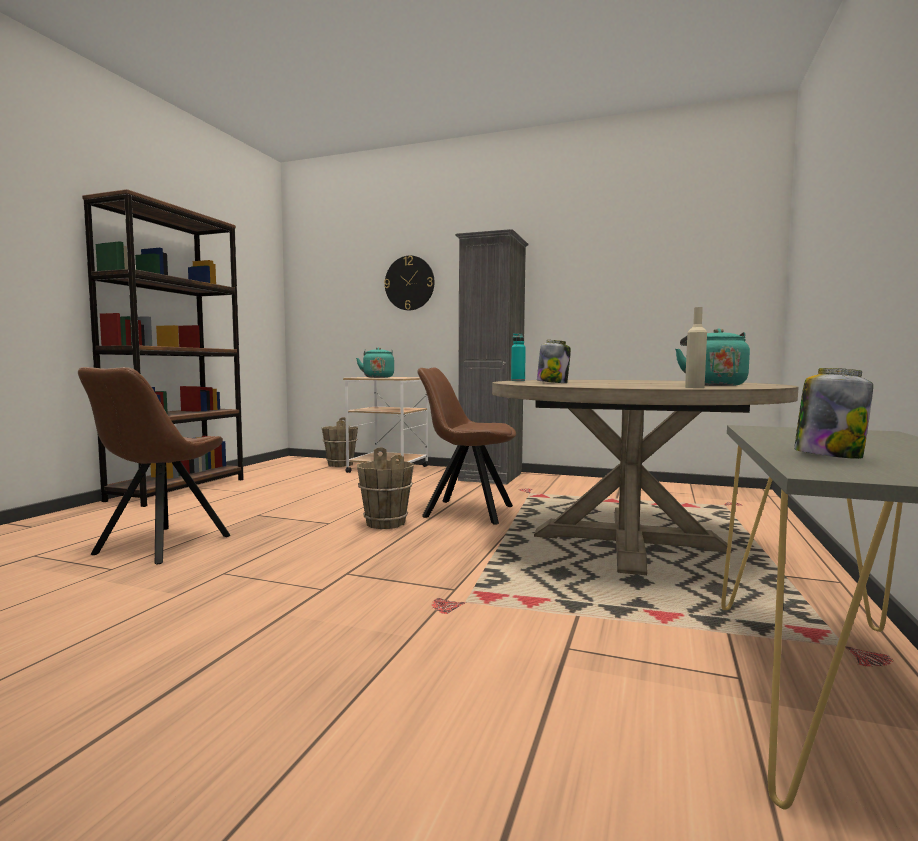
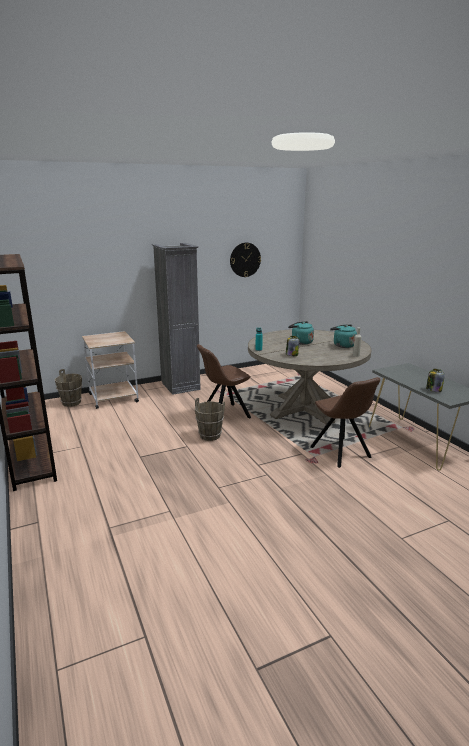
camera: 45 degrees left, 15 degrees up
(162, 545) = (151, 491): brown chair -> brown chair (340, 452)
(378, 377) = (105, 341): turquoise kettle -> turquoise kettle (300, 342)
(409, 283) = (101, 267): wall clock -> wall clock (245, 259)

